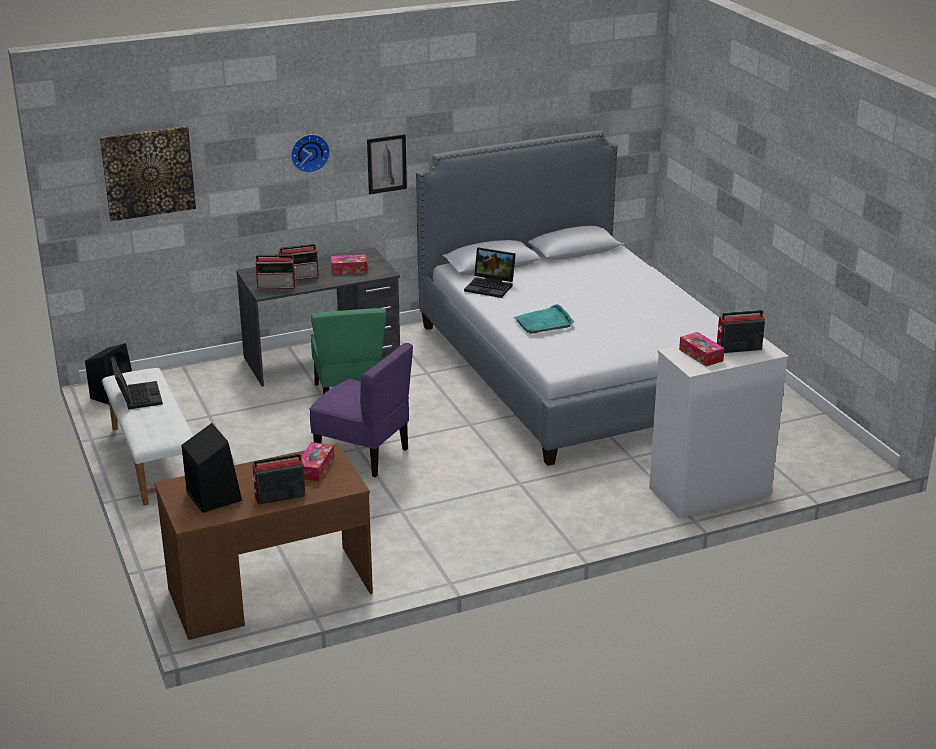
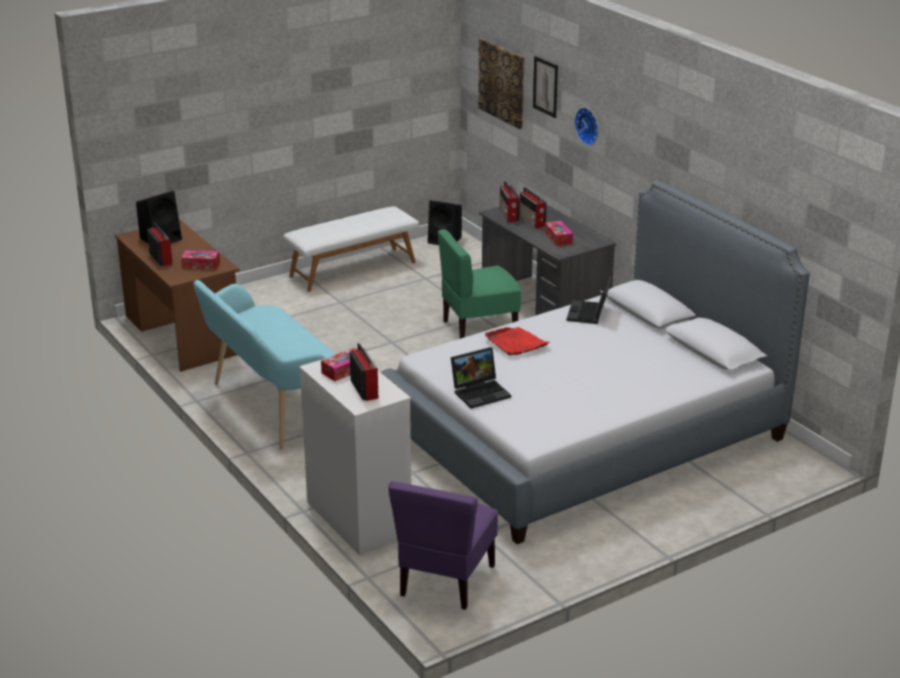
camera: 80 degrees right, 0 degrees up
(136, 396) = (361, 218): laptop -> laptop (481, 392)
(363, 455) = (381, 345): purple chair -> purple chair (445, 581)
(386, 164) = (636, 170): picture -> picture (545, 86)
(482, 531) = (271, 408): none -> turquoise bench
(544, 322) = (515, 343): turquoise tray -> red tray

